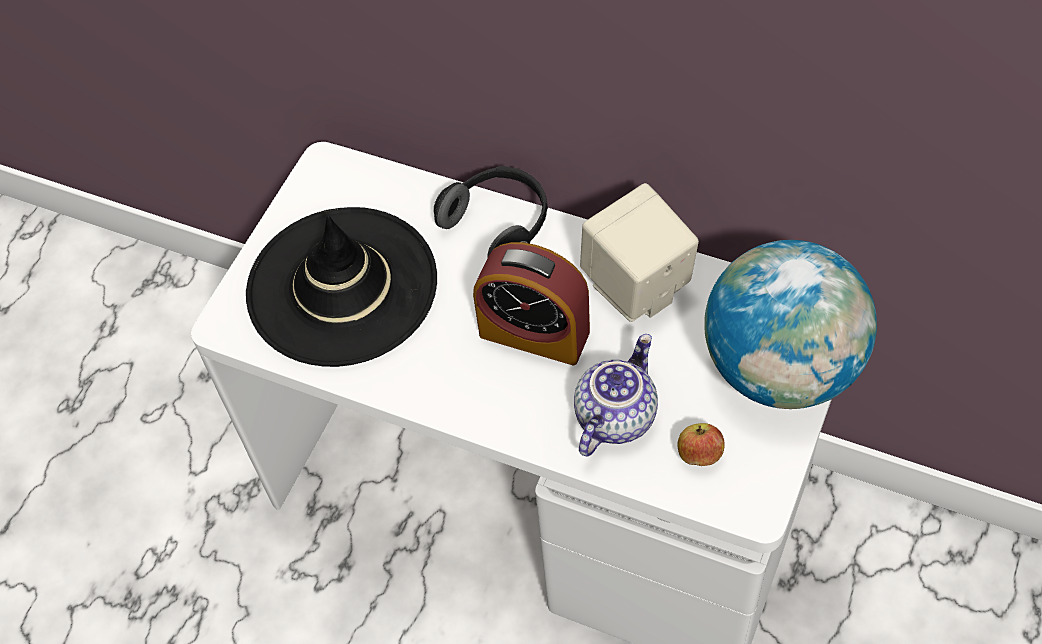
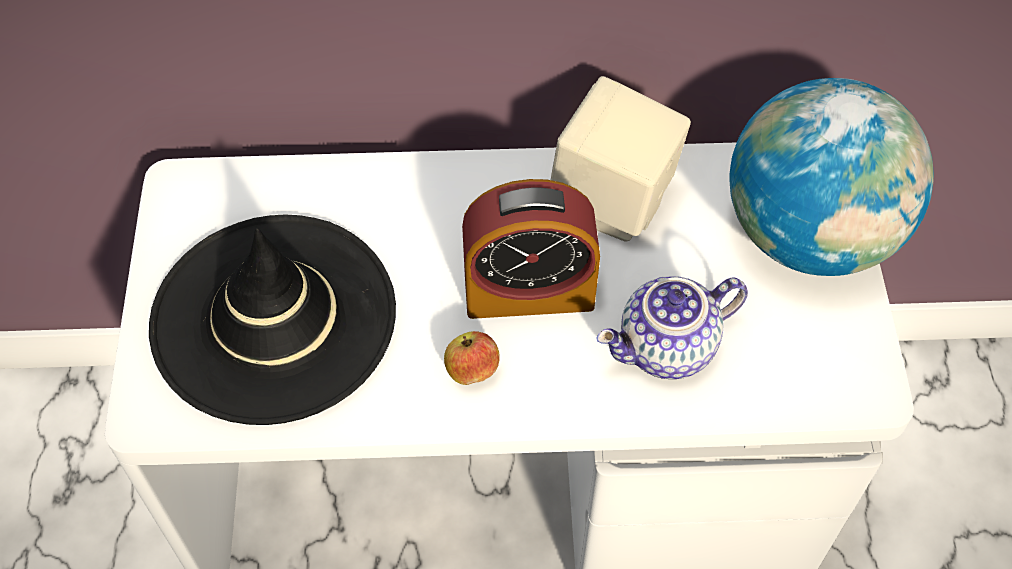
camera: 30 degrees left, 0 degrees up
(499, 225) = (423, 186): headphones -> none
(614, 415) = (667, 350): teapot -> teapot turned 120 degrees counterclockwise
(699, 455) = (781, 357): apple -> apple (472, 370)

